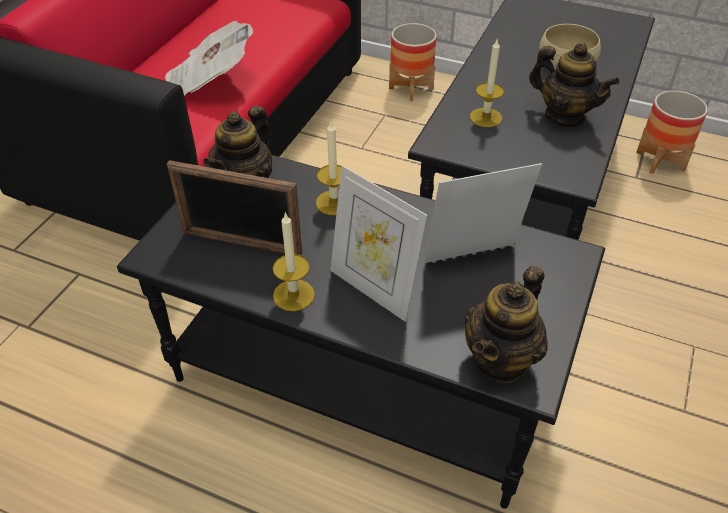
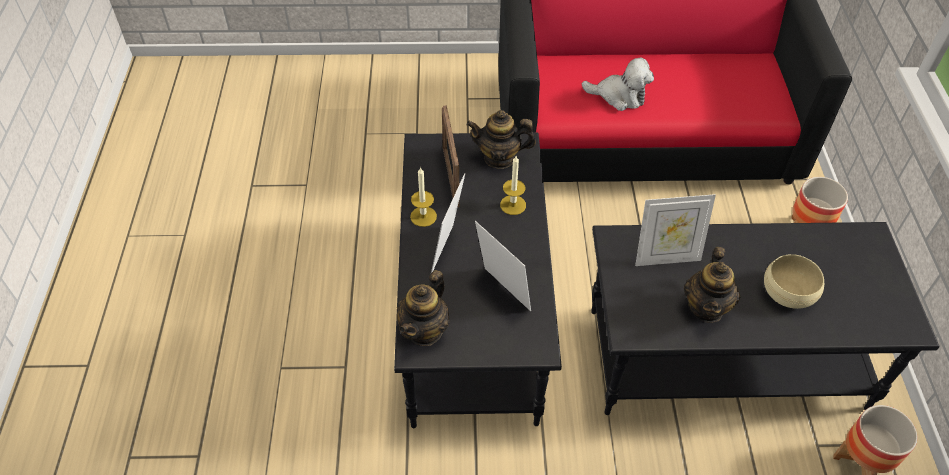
camera: 65 degrees right, 5 degrees up
(210, 80) = (619, 96): newspaper -> plush toy
(486, 117) = (666, 257): candle -> picture frame
(501, 359) = (425, 330): teapot -> teapot turned 75 degrees counterclockwise

